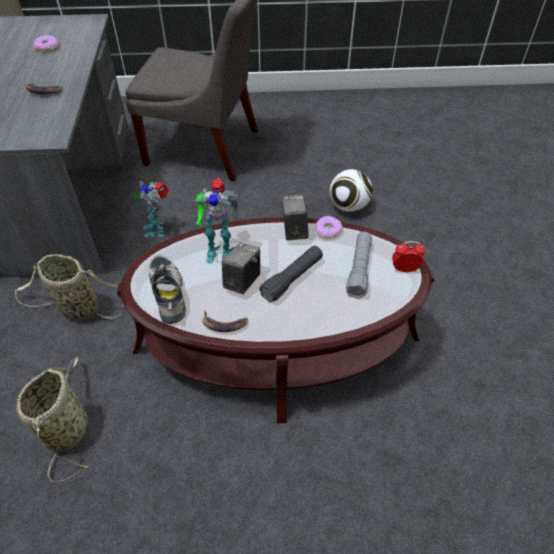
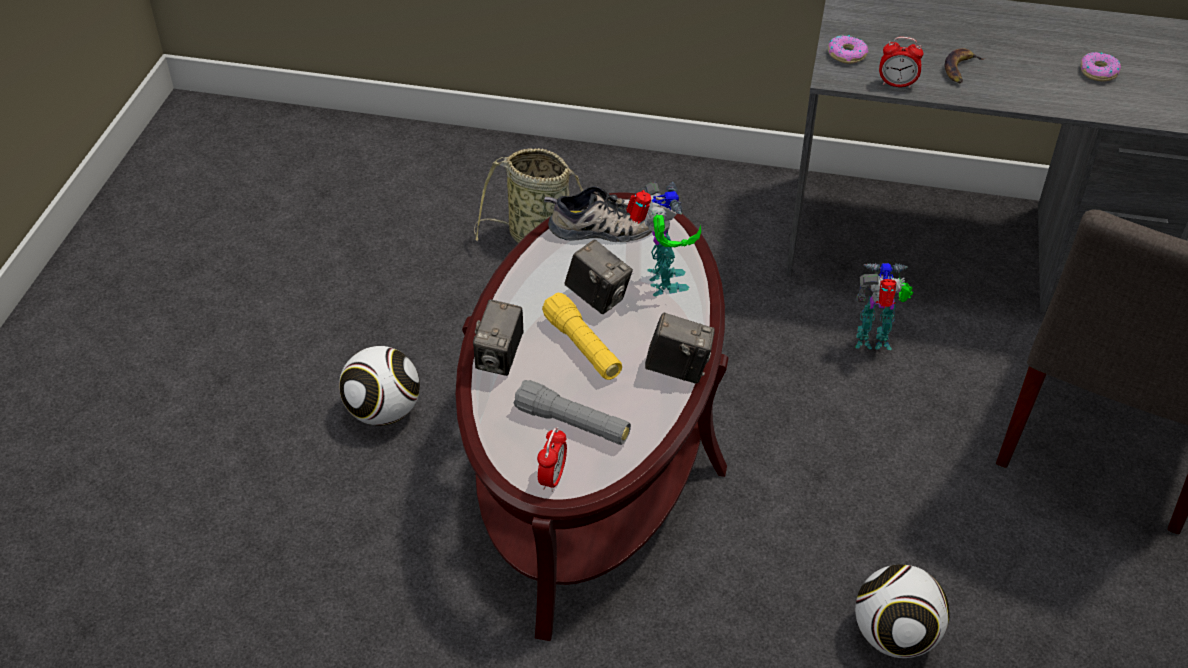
camera: 105 degrees right, 5 degrees down
(62, 113) = (897, 84): none -> alarm clock
(76, 308) = (726, 248): basket -> none
(218, 251) = (662, 283): toy robot -> toy robot turned 150 degrees clockwise
(224, 324) = (532, 270): banana -> none
(281, 486) = (384, 411): none -> football
(292, 279) = (582, 347): black flashlight -> yellow flashlight
(319, 320) = (500, 358): none -> camera
(328, 230) = (666, 408): donut -> donut (846, 54)

